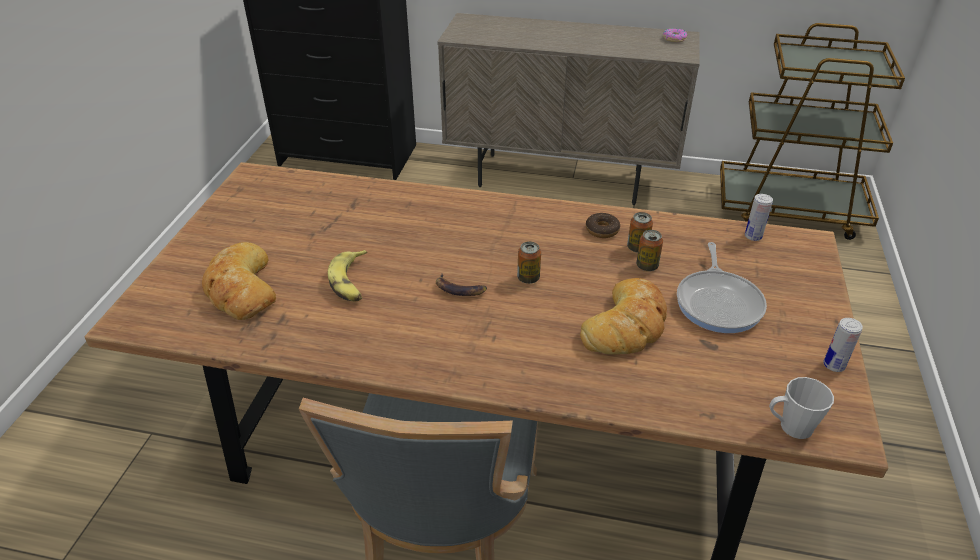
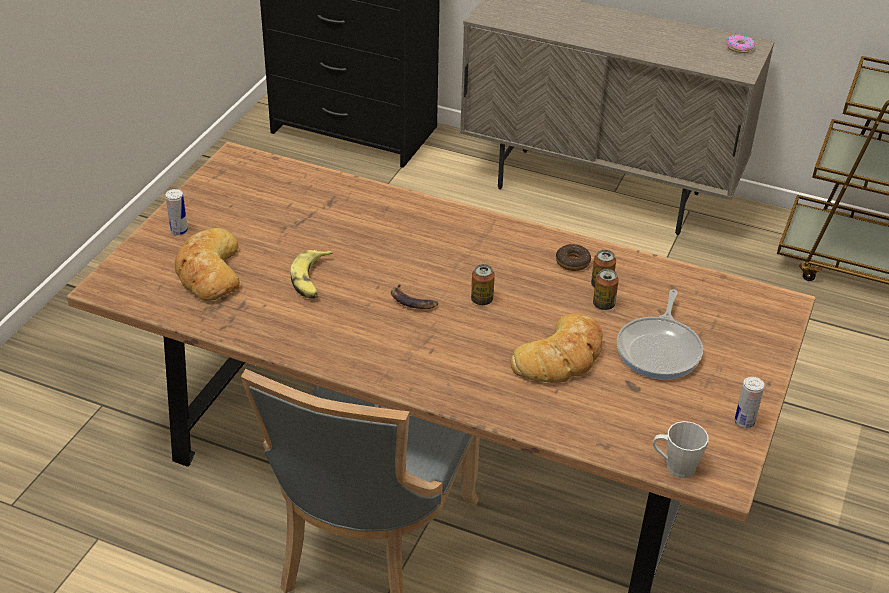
camera: 10 degrees right, 0 degrees up
(753, 236) = (726, 290): can -> can (179, 231)

